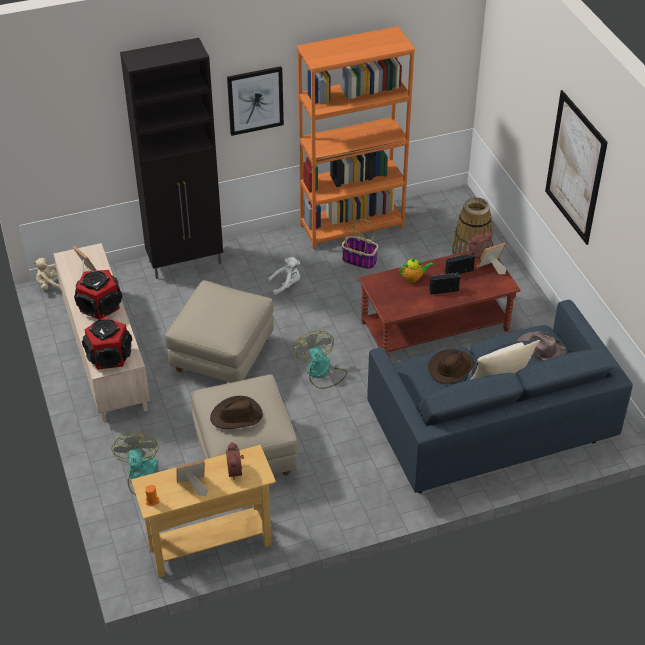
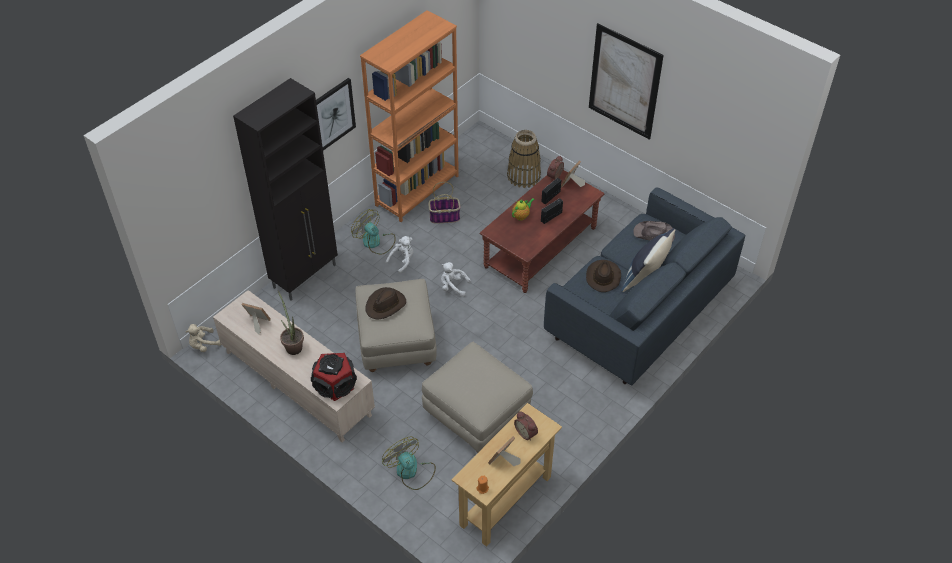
camera: 30 degrees left, 5 degrees up
(100, 306) = (293, 345): speaker -> potted plant
(237, 416) = (477, 388): brown hat -> brown hat (385, 305)
(316, 327) = (453, 287): none -> white plush toy
(321, 372) = (483, 322): fan -> fan (375, 242)

